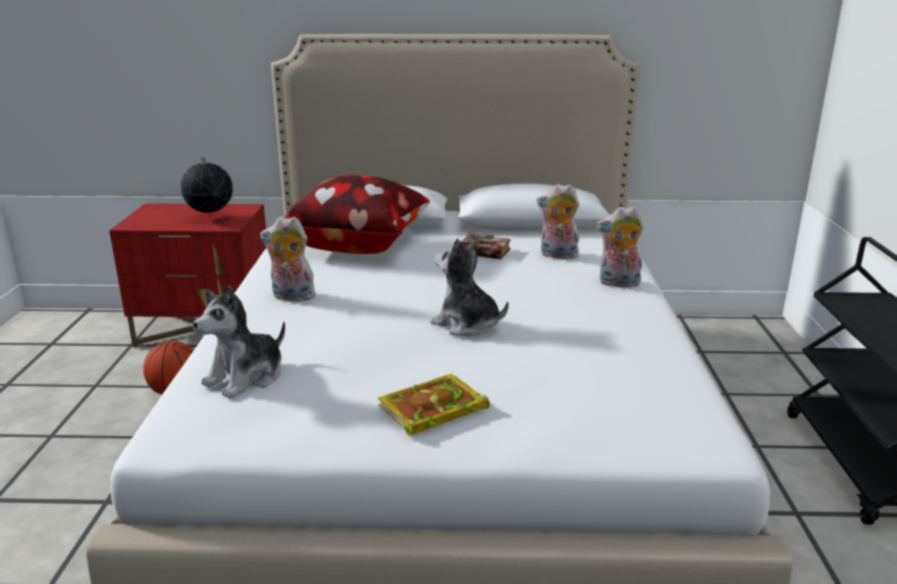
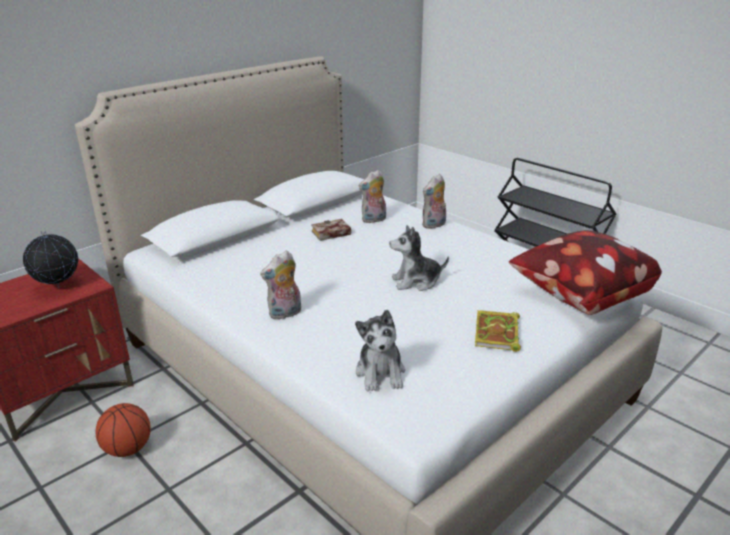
camera: 45 degrees left, 5 degrees up
(358, 246) = (245, 261): pillow -> pillow (578, 296)

